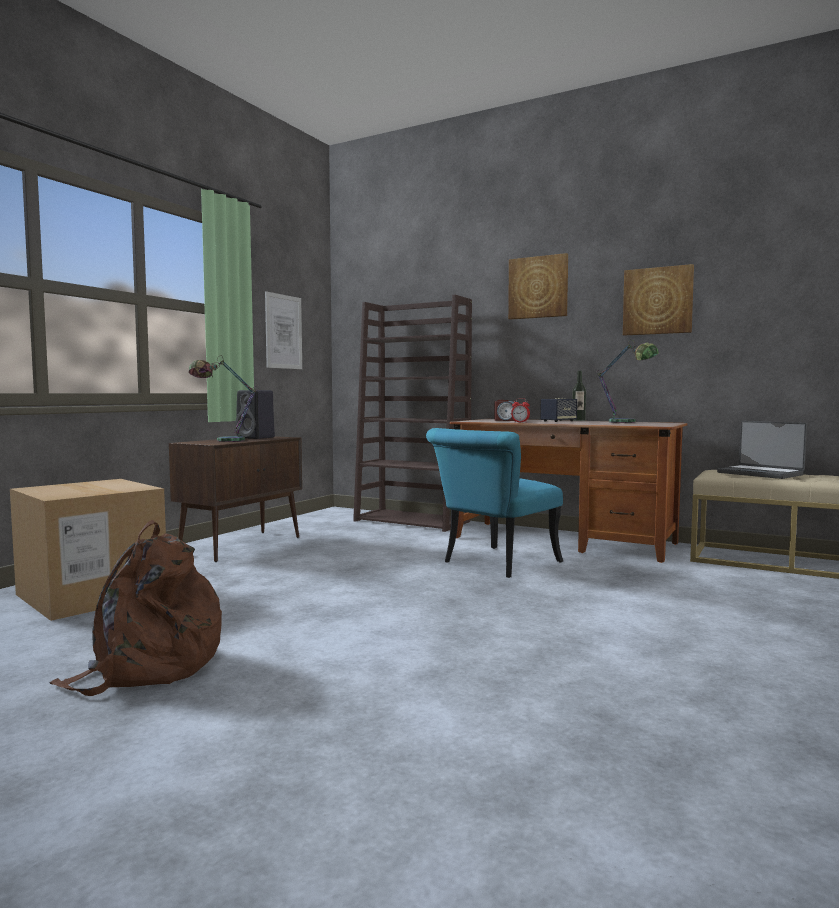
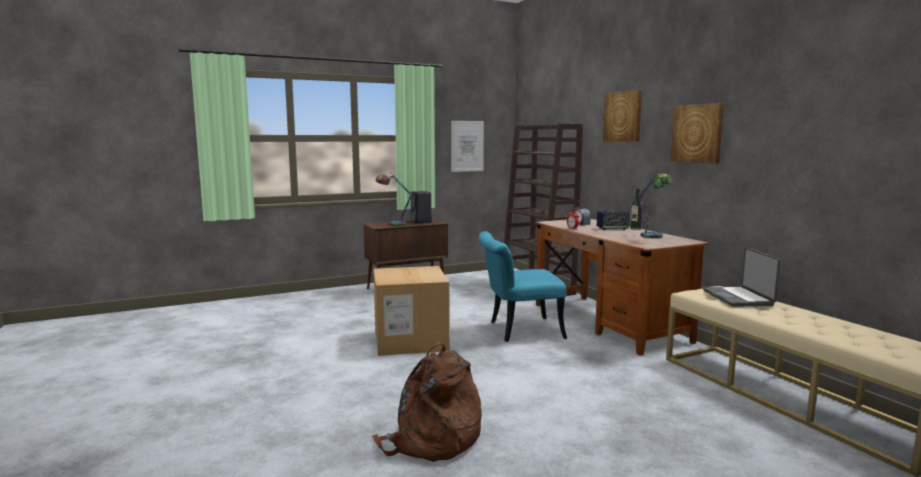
camera: 35 degrees right, 5 degrees up
(92, 594) = (298, 305): cardboard box -> cardboard box (410, 340)
(149, 666) = (261, 346): brown backpack -> brown backpack (431, 440)

